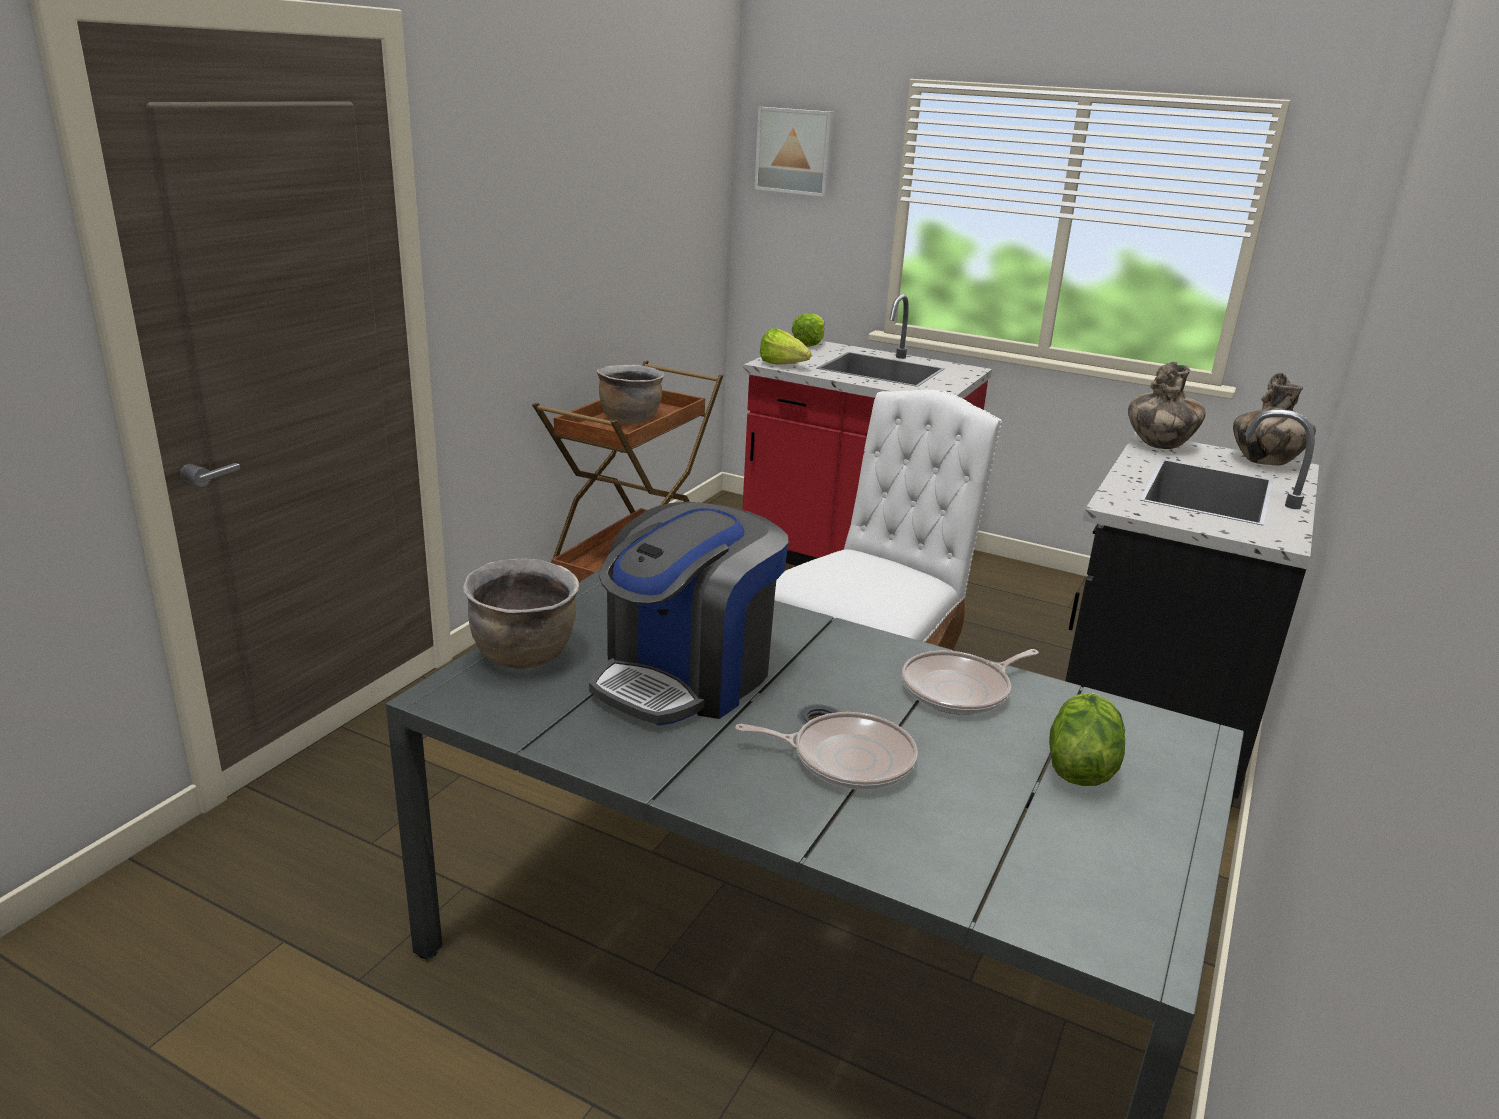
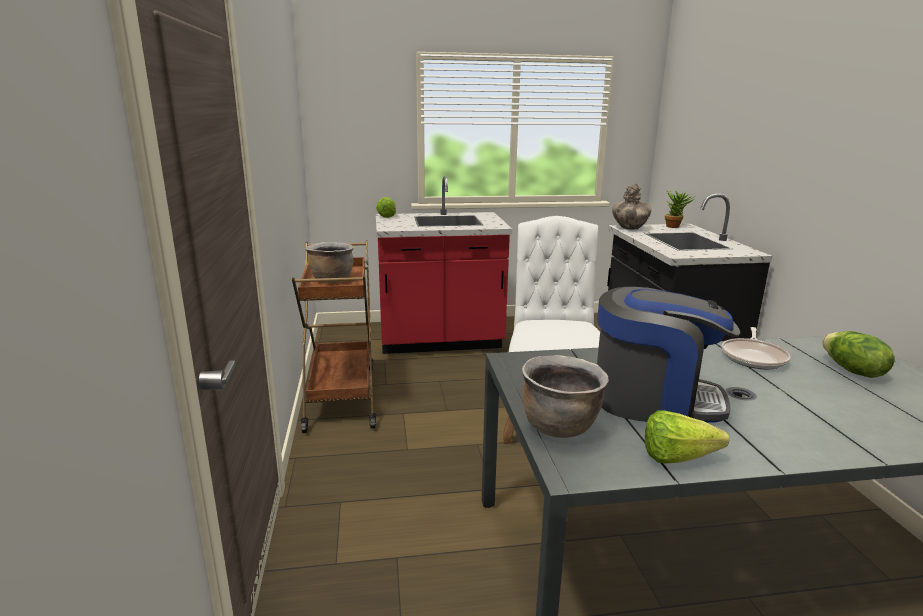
camera: 35 degrees left, 5 degrees down
(687, 676) = (654, 400): coffee machine -> coffee machine turned 75 degrees counterclockwise
(785, 366) = (401, 228): lettuce -> lettuce (684, 459)
(795, 151) = (345, 99): picture -> none
(846, 759) = (793, 407): frying pan -> none
(1264, 462) = (675, 226): vase -> potted plant

